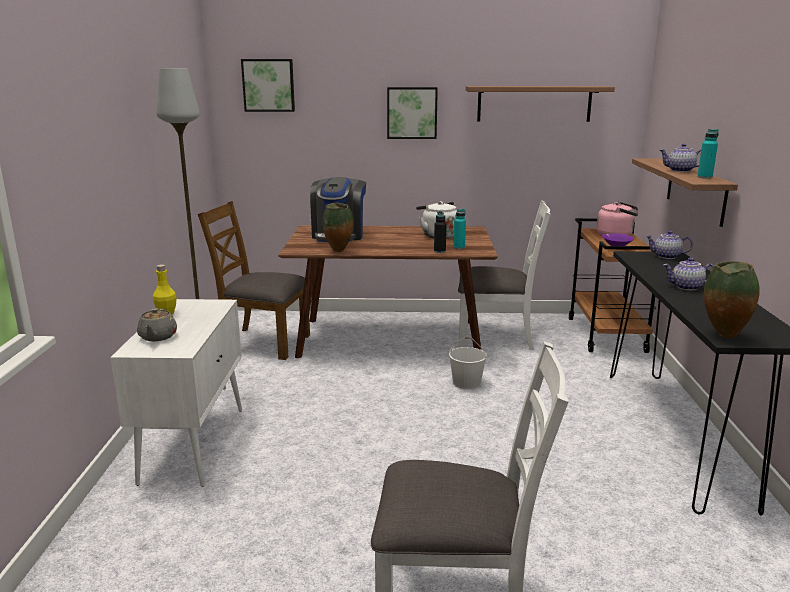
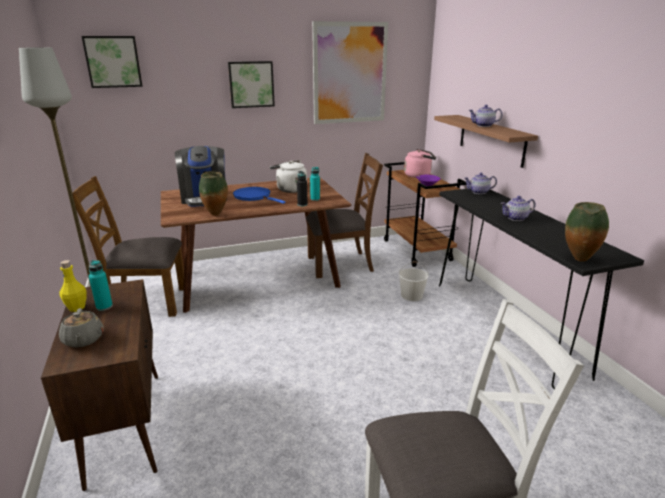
camera: 20 degrees left, 5 degrees up
(194, 443) = (125, 425): white cabinet -> brown cabinet
(392, 239) = (254, 197): none -> blue frying pan
(467, 382) = (339, 310): white bucket -> white bucket (412, 295)
(497, 336) = (341, 264): white chair -> brown chair
(534, 103) = (349, 73): shelf -> picture
(704, 177) = (508, 130): turquoise bottle -> turquoise bottle (104, 307)

